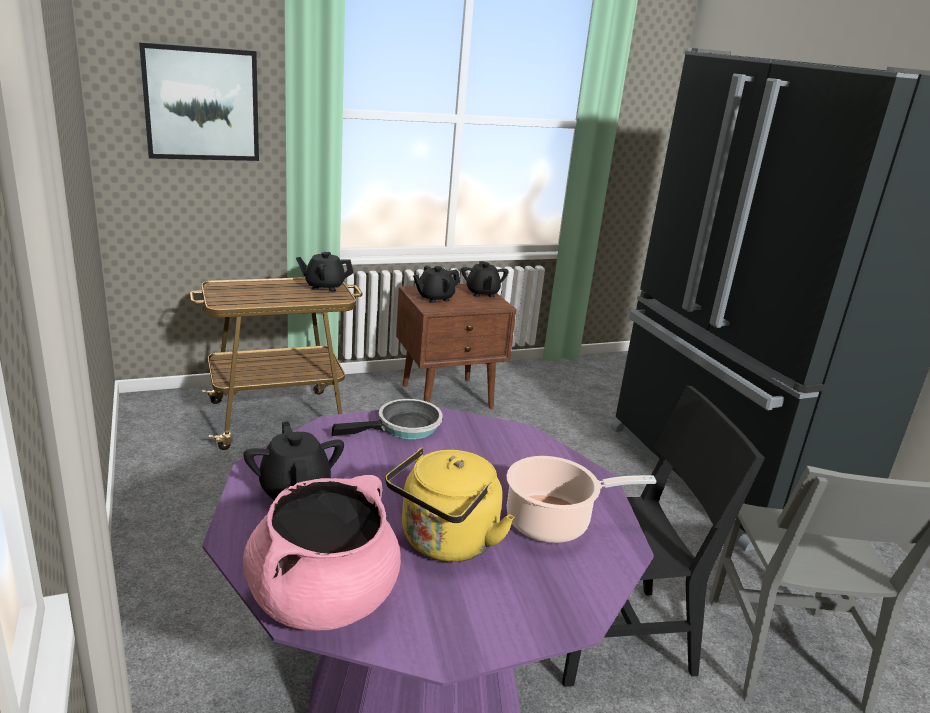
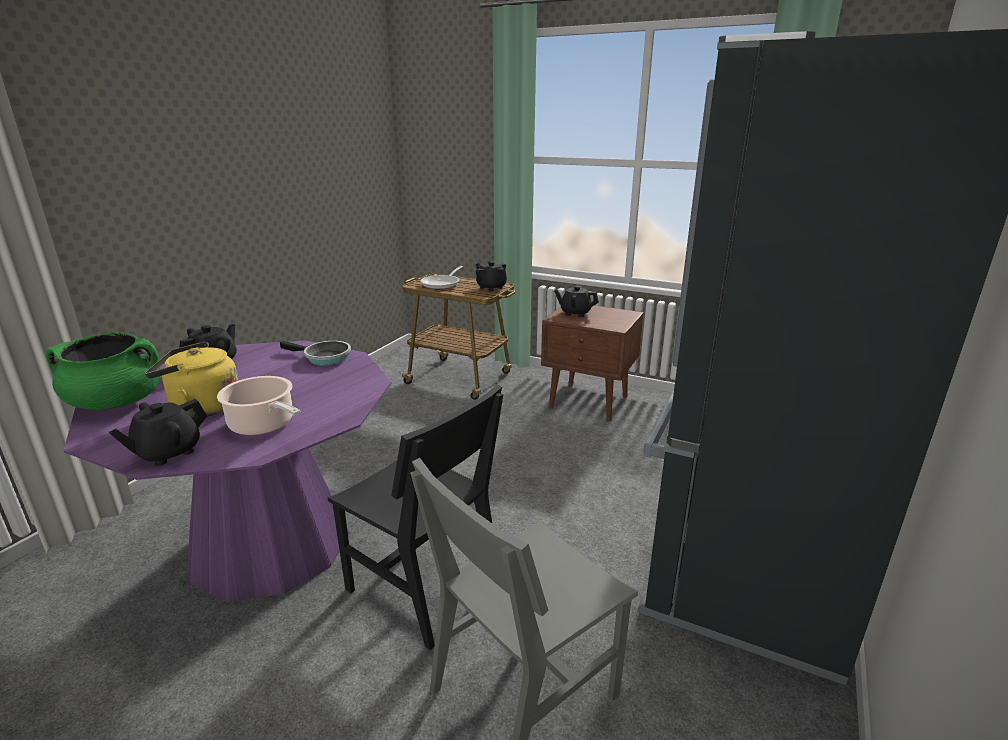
camera: 50 degrees right, 0 degrees up
(201, 104) = (453, 154): picture -> none
(255, 293) = (442, 283): none -> frying pan
(323, 599) = (117, 402): pink cooking pot -> green cooking pot
(482, 293) = (622, 318): black teapot -> black teapot (168, 453)

